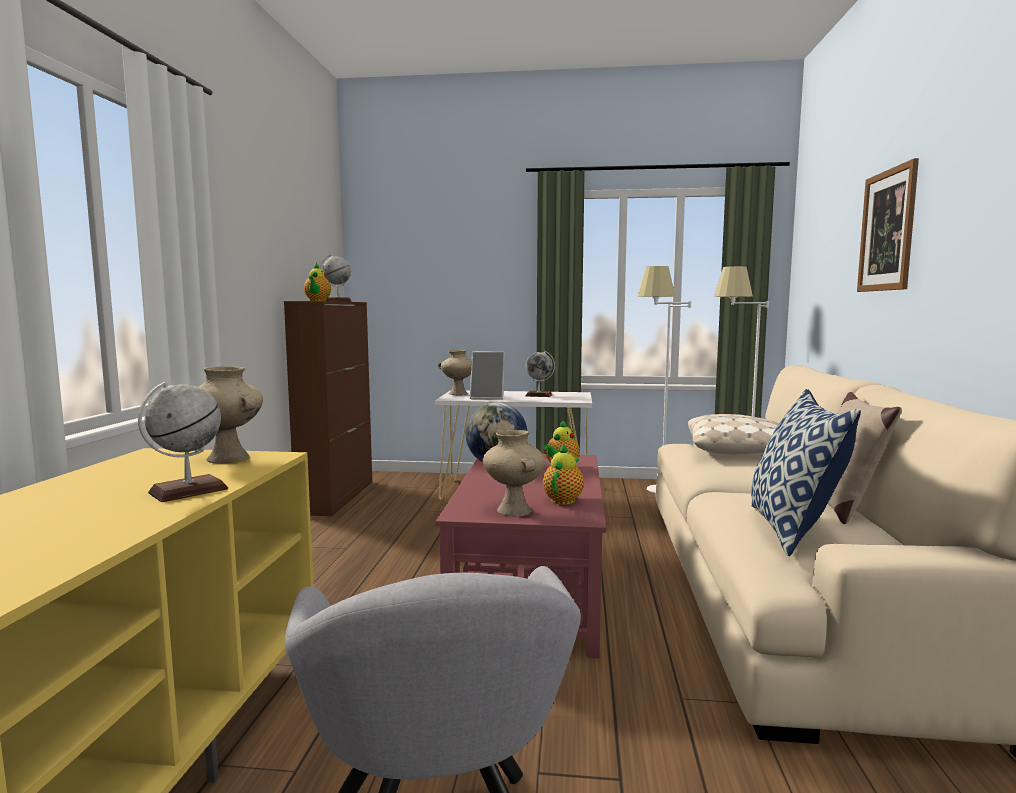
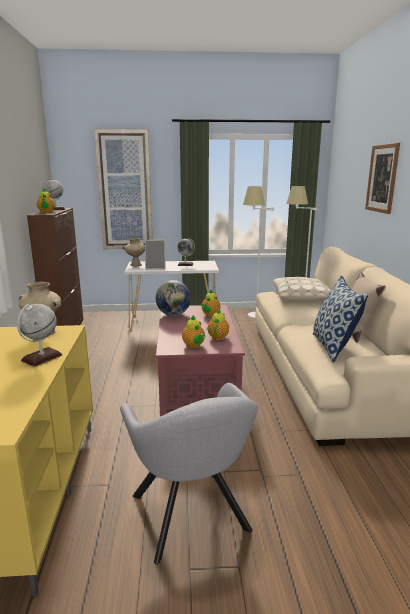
camera: 10 degrees left, 10 degrees up
(451, 280) = (125, 191): none -> picture
(512, 510) = (194, 346): beige vase -> teapot

